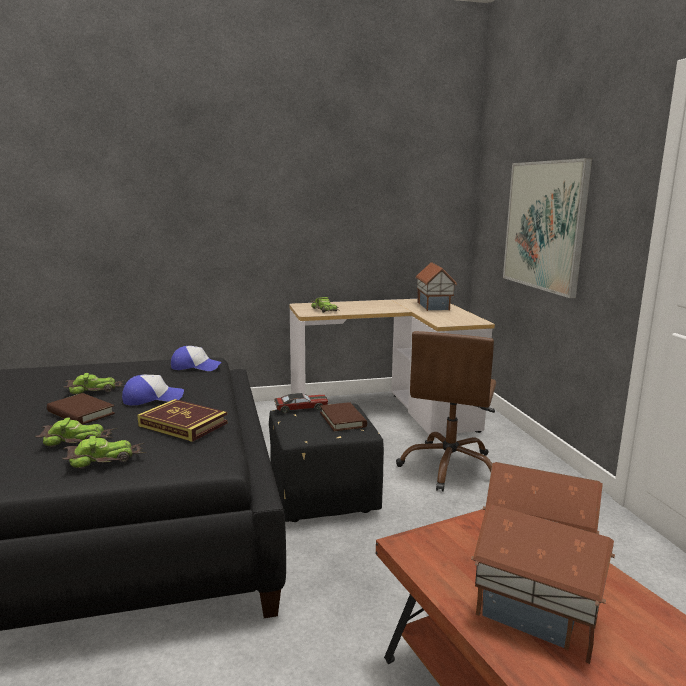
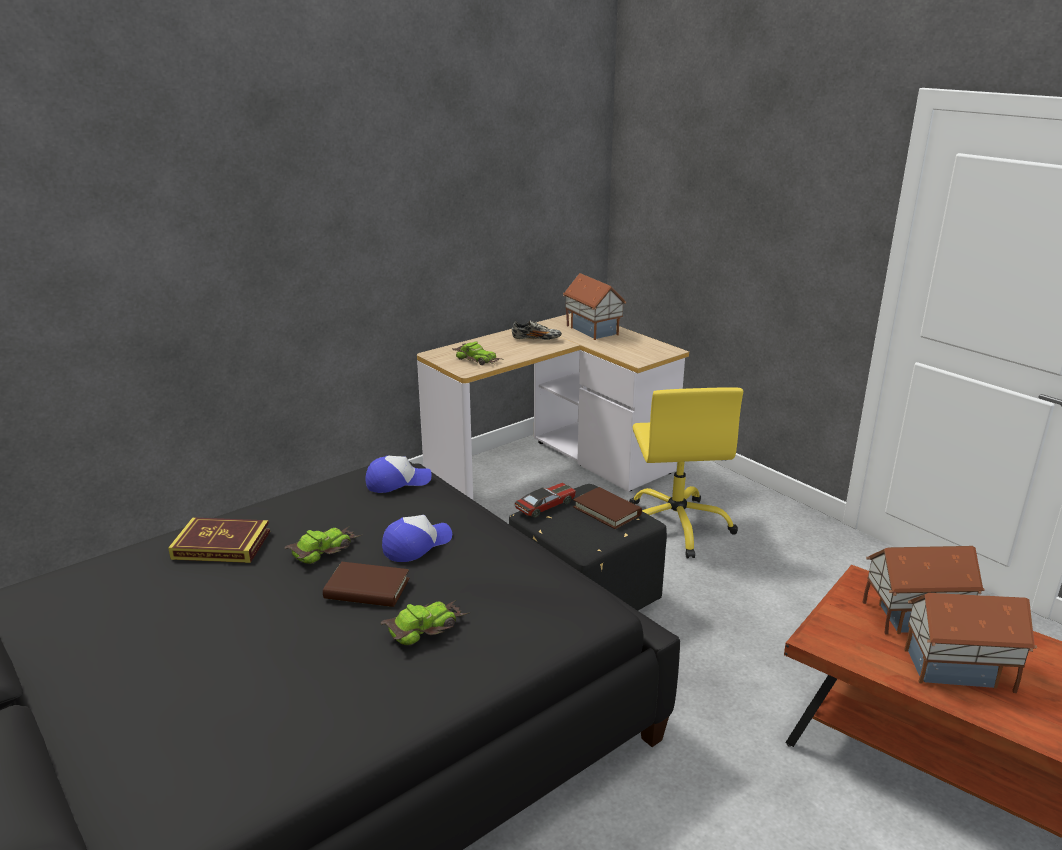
camera: 25 degrees left, 10 degrees up
(105, 458) = (492, 641): toy car -> none
(183, 424) = (509, 573): book -> book (221, 545)
(383, 306) = (536, 339): none -> shoe
(449, 467) = (676, 526): brown office chair -> yellow office chair
(544, 225) = (734, 231): picture -> none

